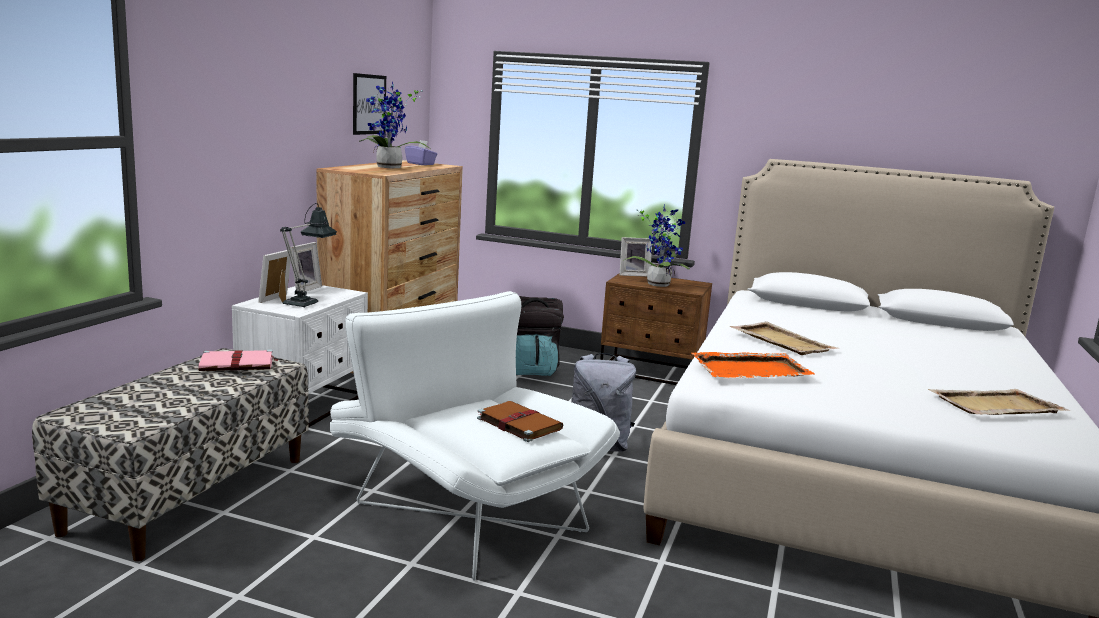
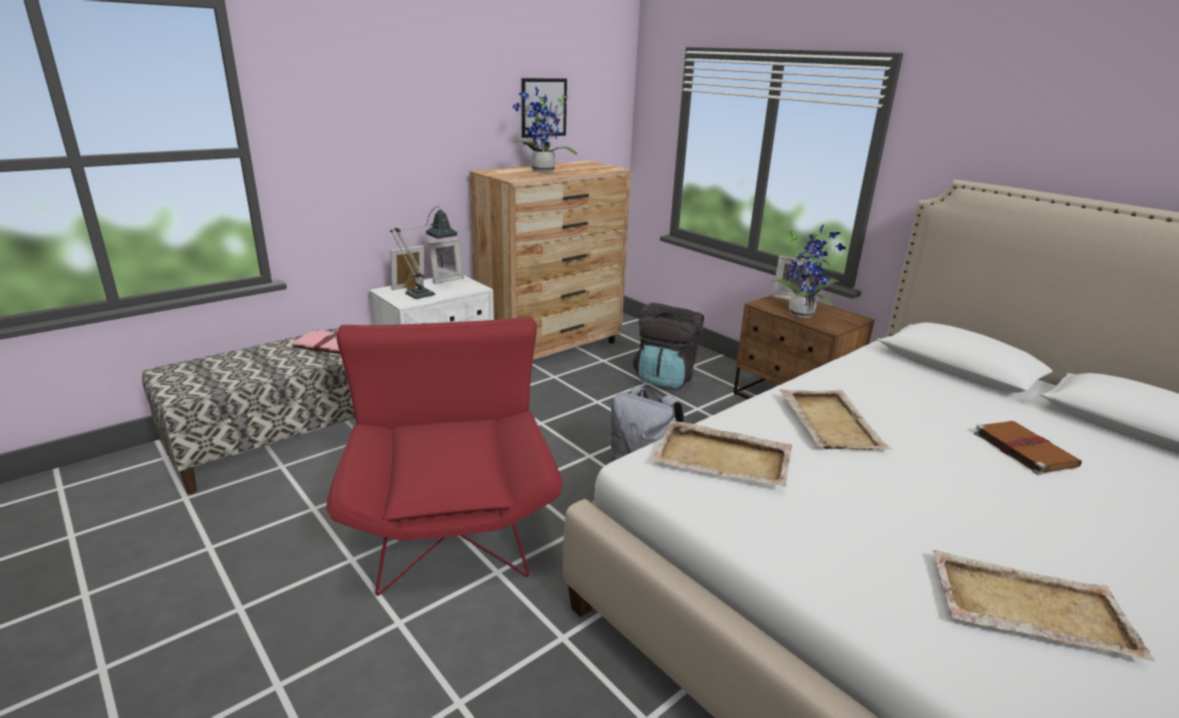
camera: 30 degrees right, 10 degrees up
(420, 164) = (591, 166): purple tissue box -> none
(463, 508) = (450, 515): white armchair -> red armchair
(518, 423) = (463, 457): brown book -> brown book (1022, 448)
(752, 369) = (724, 458): orange tray -> beige tray

